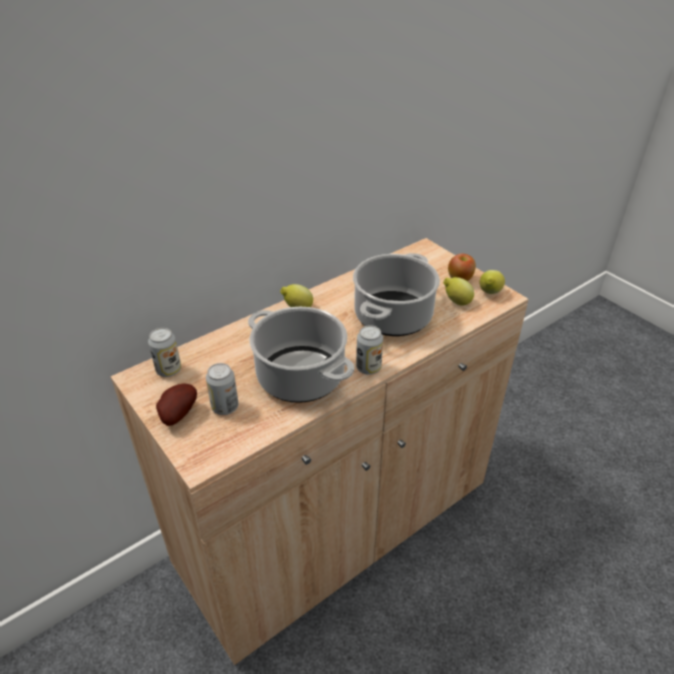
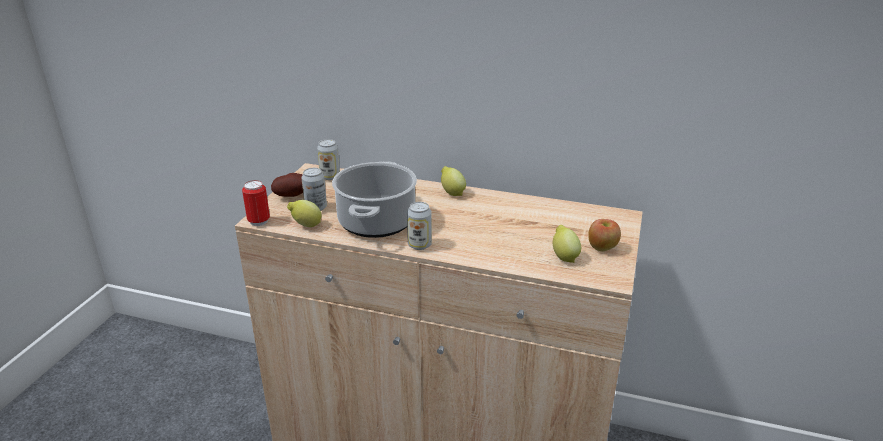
camera: 55 degrees right, 10 degrees down
(205, 464) = (259, 221): none -> can
(393, 317) = (498, 234): cooking pot -> none
(489, 293) = (604, 270): lemon -> lemon (306, 225)

